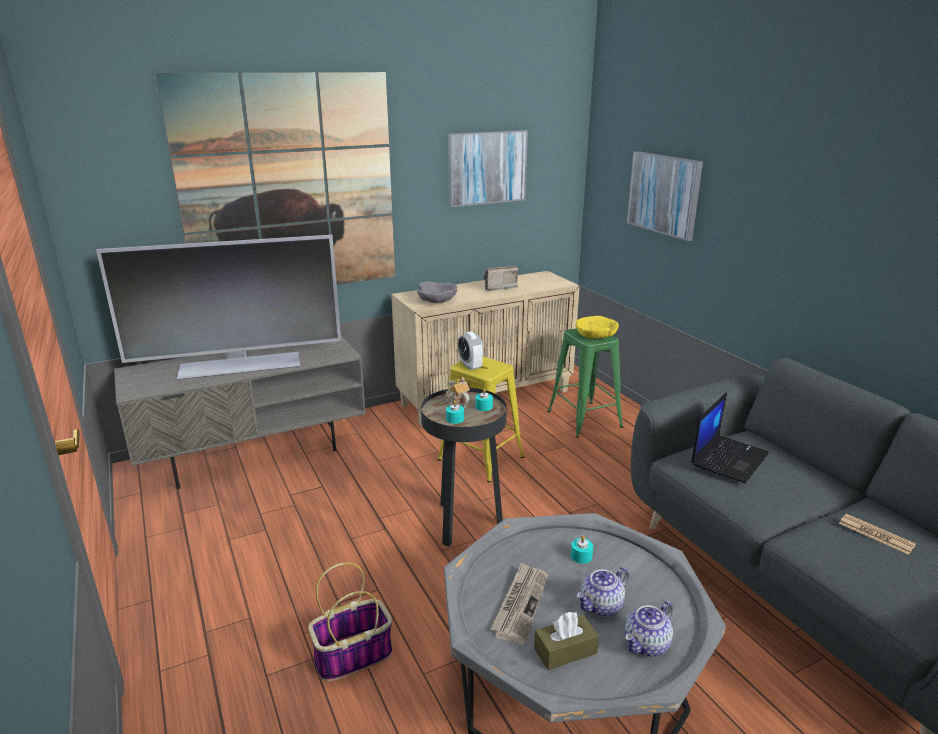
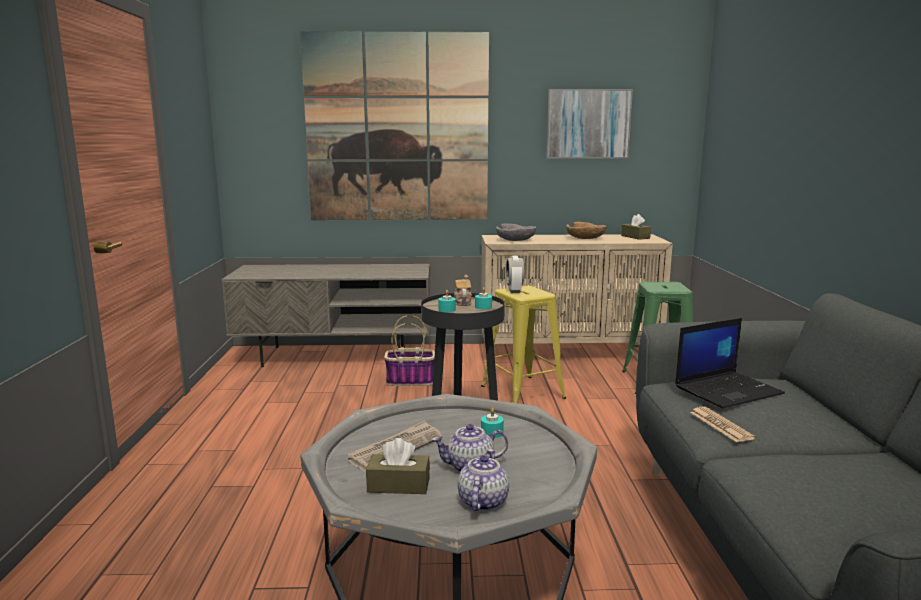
camera: 25 degrees right, 10 degrees down
(240, 365) = (329, 271): television -> none
(354, 655) = (285, 492): basket -> basket (411, 381)
(498, 287) = (585, 238): radio -> brown bowl
(539, 279) = (635, 237): none -> brown tissue box
(595, 336) = (667, 287): yellow bowl -> none
(647, 645) = (482, 501): teapot -> teapot turned 120 degrees clockwise
(664, 194) = (758, 141): picture -> none
(876, 534) = (853, 475): newspaper -> newspaper (720, 425)

